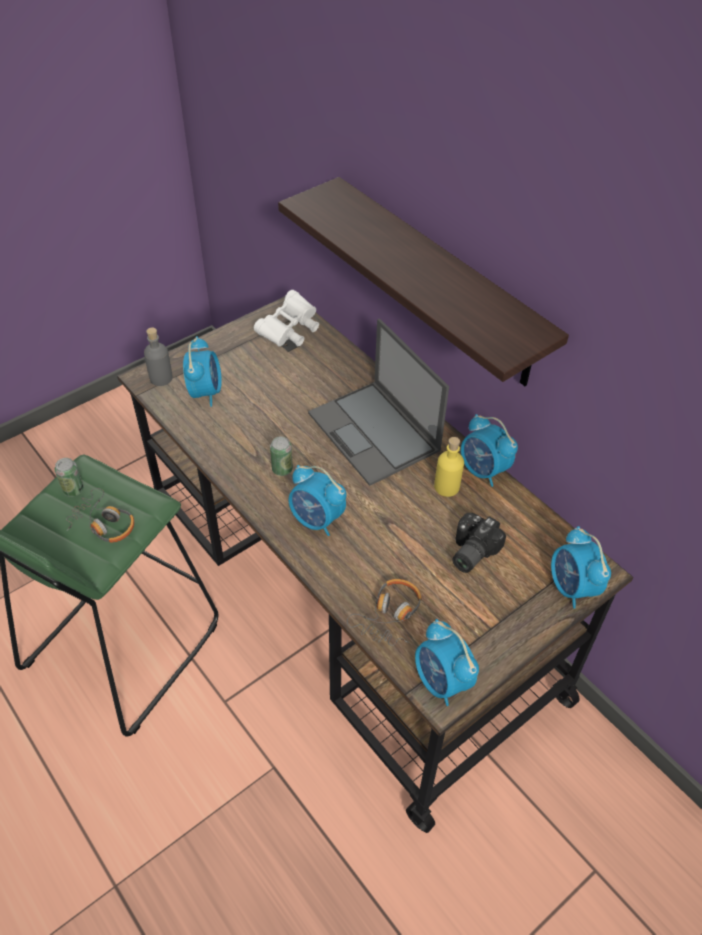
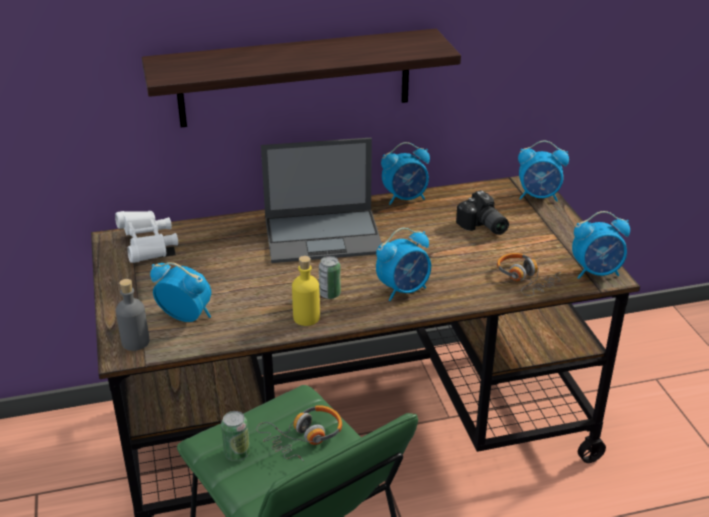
camera: 65 degrees left, 15 degrees down
(447, 487) = (410, 218): yellow bottle -> yellow bottle (306, 317)

